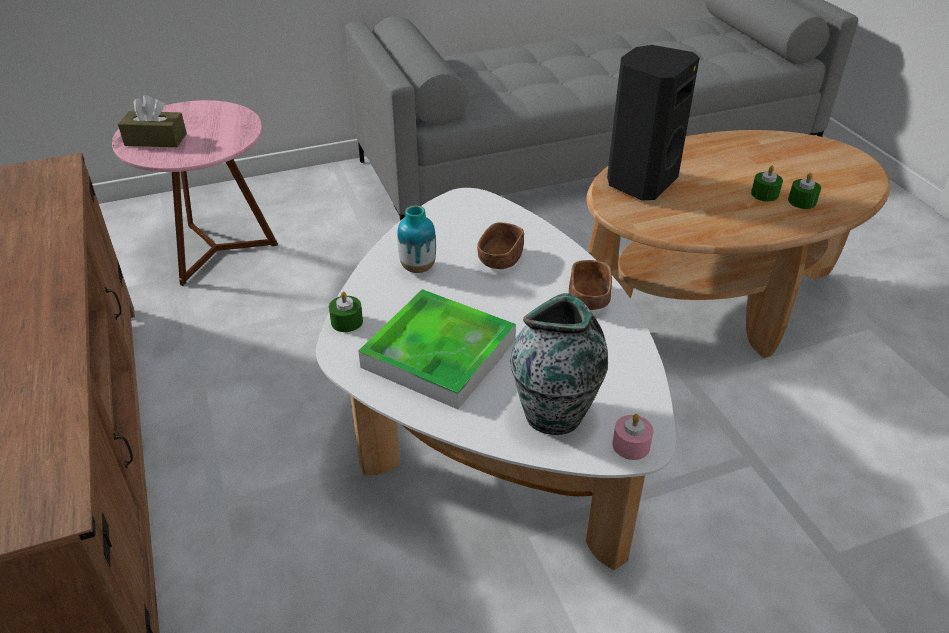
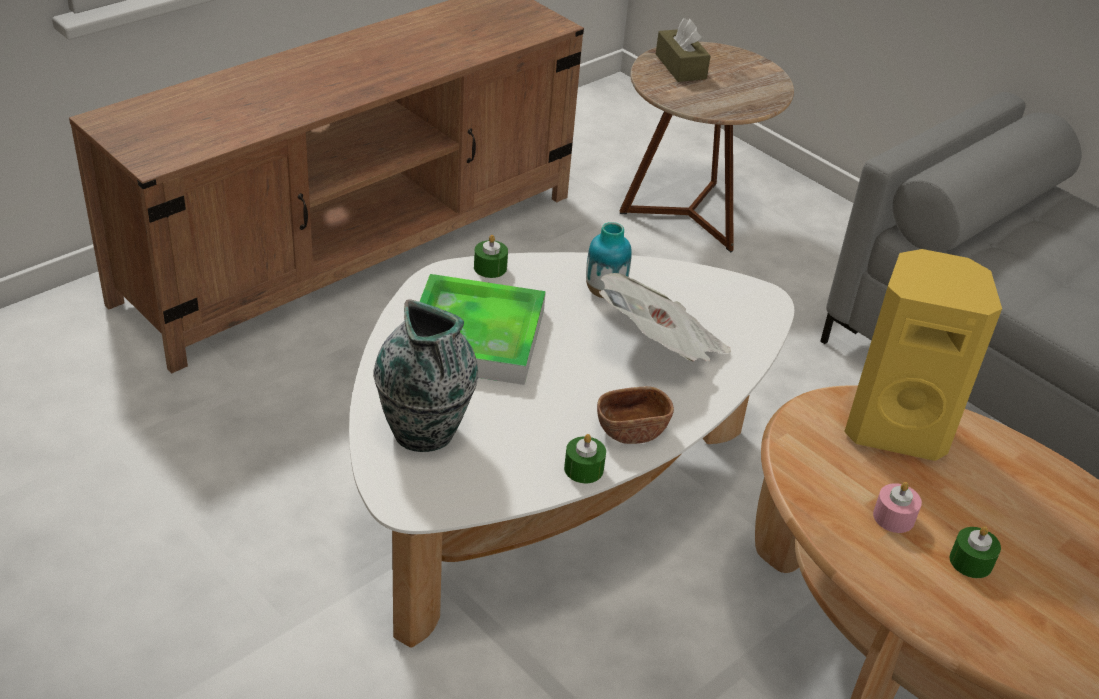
camera: 65 degrees right, 0 degrees up
(216, 250) = (689, 215): pink side table -> brown side table
(500, 259) = (661, 348): brown bowl -> newspaper
(631, 445) = (404, 495): pink candle -> pink candle (893, 517)
(639, 182) = (896, 427): black speaker -> yellow speaker
(802, 201) = (985, 607): green candle -> green candle (583, 469)

